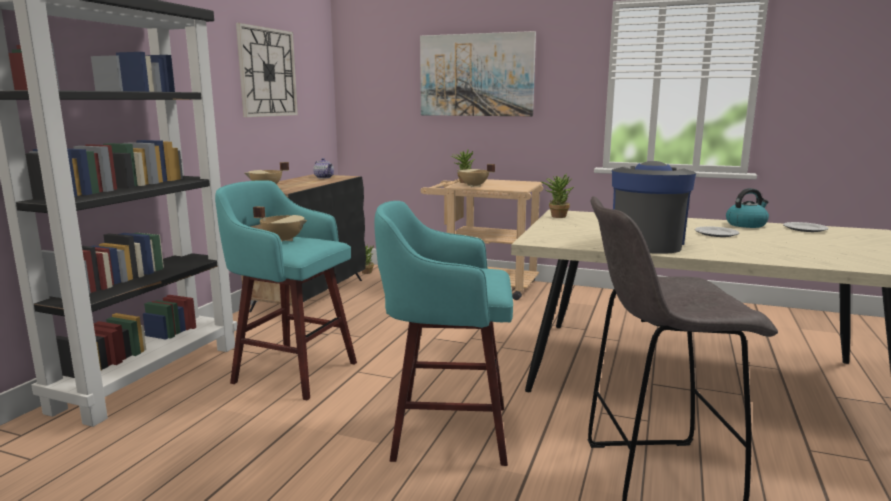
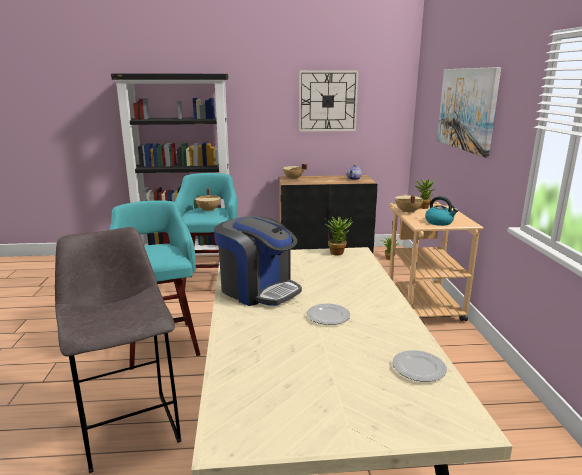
camera: 65 degrees right, 5 degrees up
(646, 243) = (258, 289): coffee machine -> coffee machine turned 45 degrees clockwise
(746, 224) = (402, 332): kettle -> kettle (439, 222)

